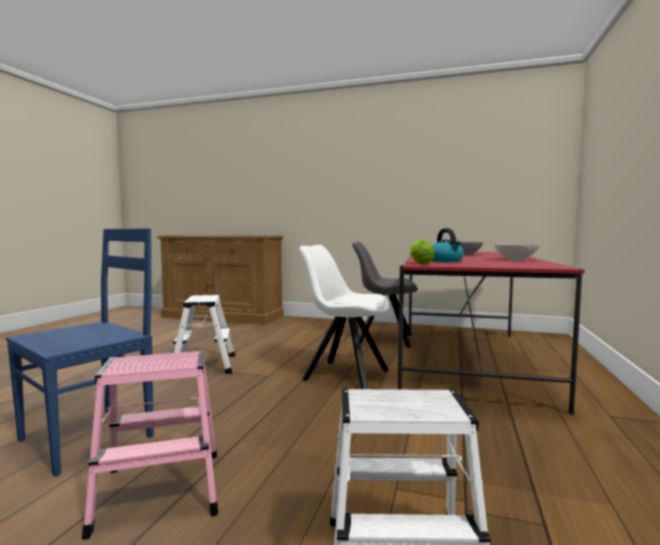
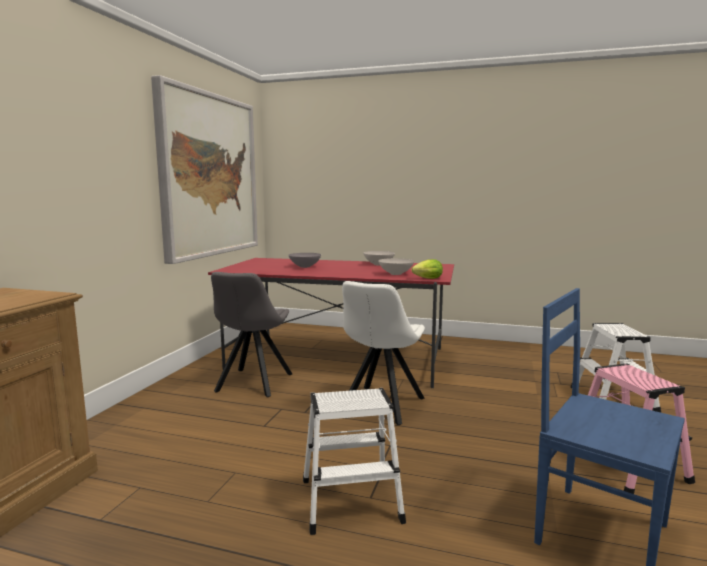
camera: 90 degrees left, 5 degrees up
(446, 261) = (395, 274): kettle -> white bowl
(463, 174) = (209, 175): none -> picture

